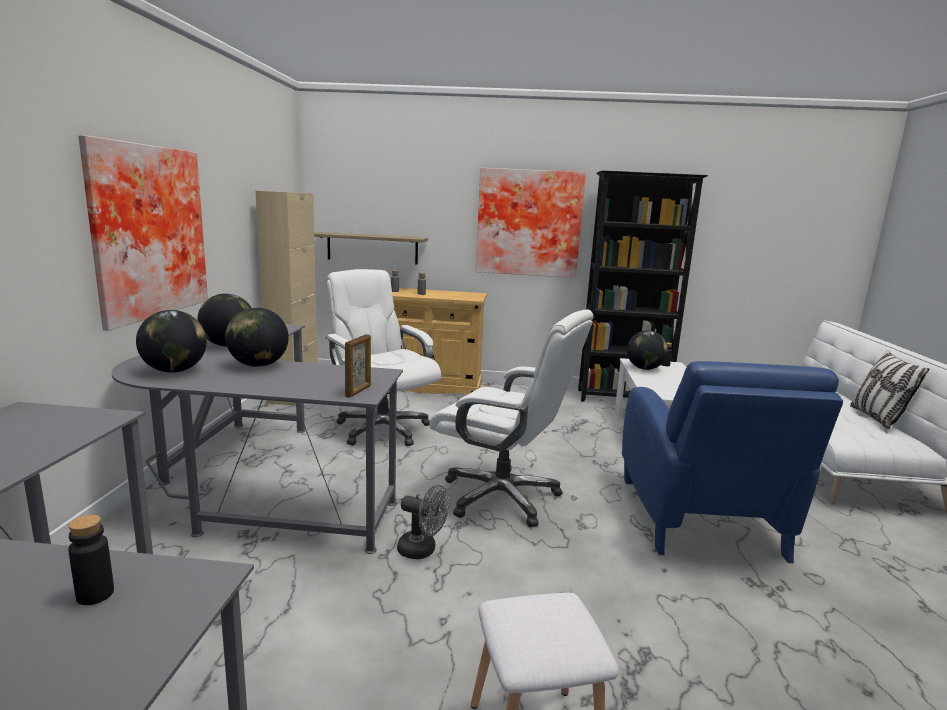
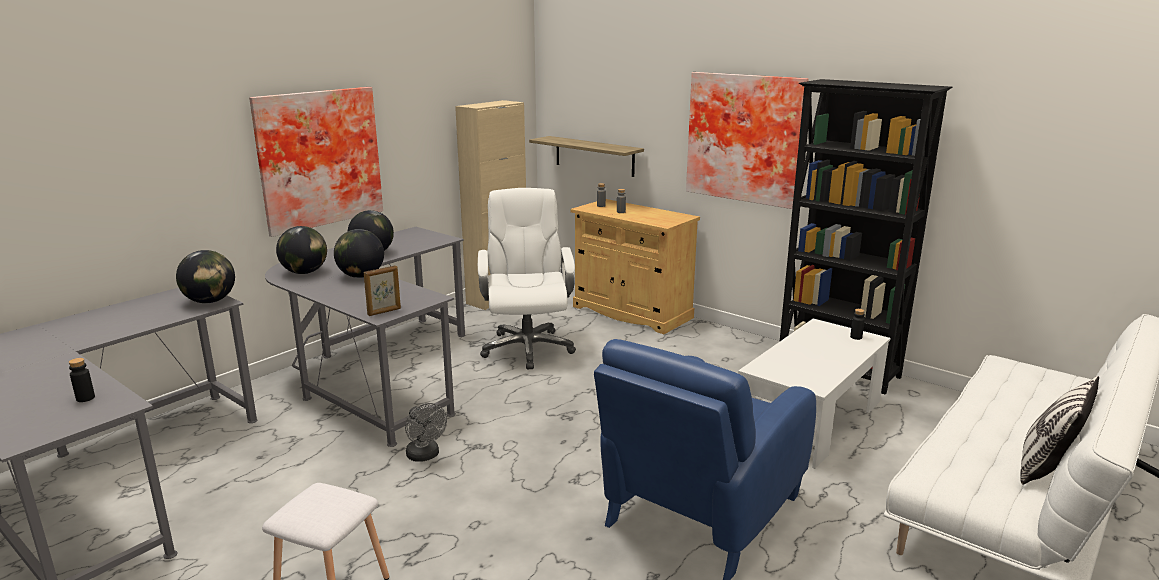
camera: 35 degrees right, 5 degrees up
(502, 496) = (544, 435): white office chair -> none
(644, 368) = (816, 337): globe -> globe (210, 301)

